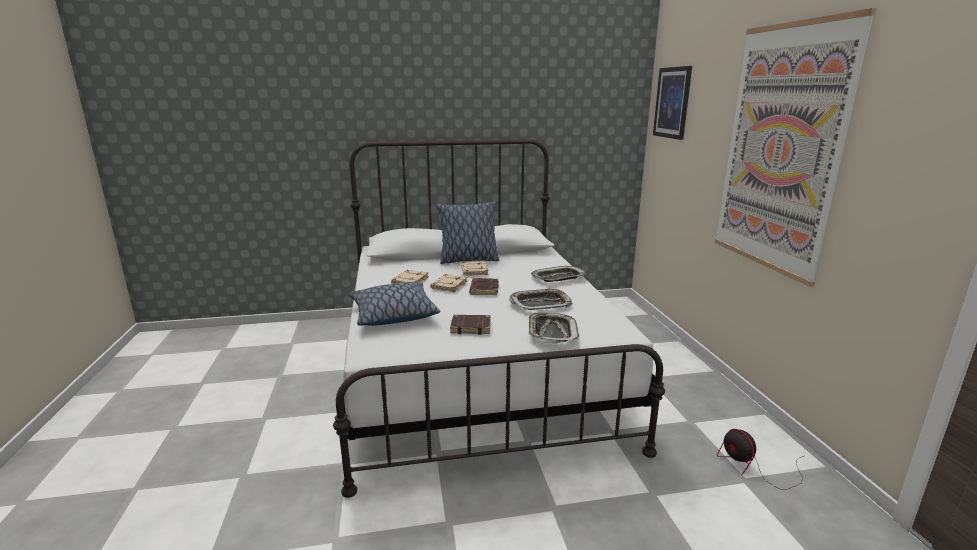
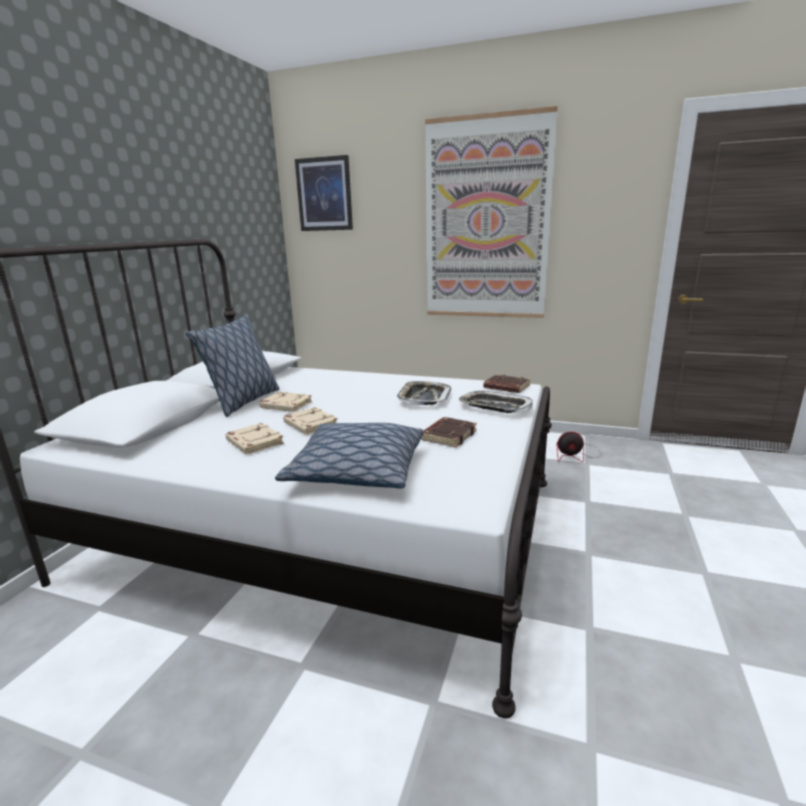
camera: 60 degrees left, 0 degrees up
(483, 289) = (350, 412): brown book -> brown book (506, 387)
(558, 278) = (369, 379): tray -> none

